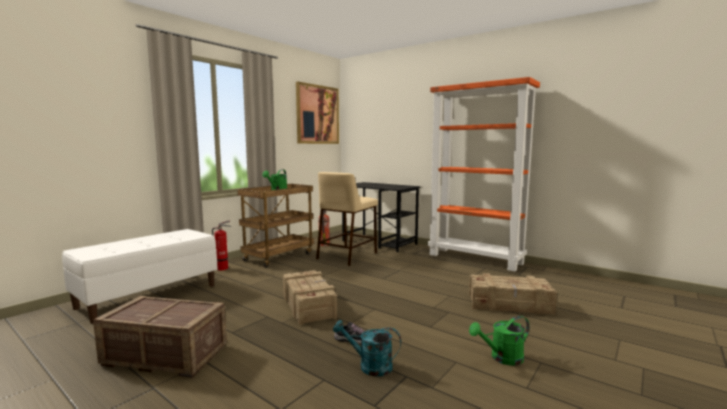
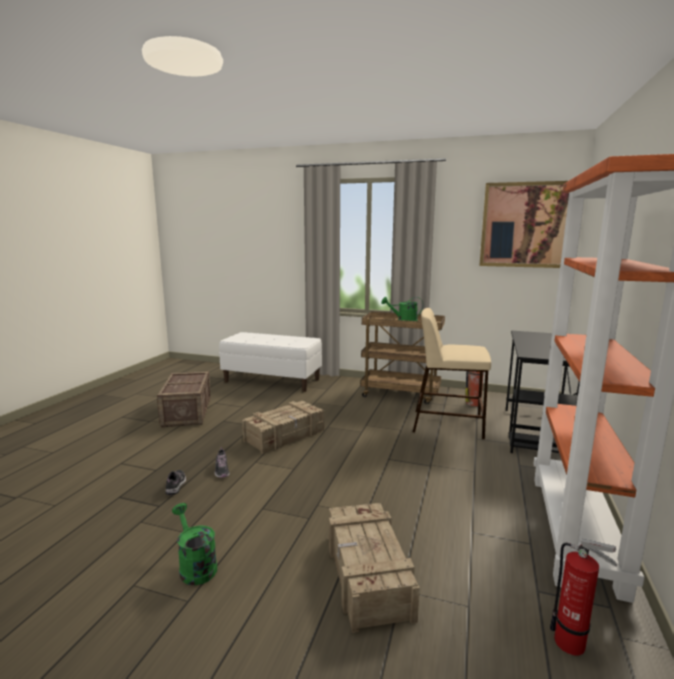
camera: 70 degrees right, 5 degrees up
(224, 268) = (346, 383): fire extinguisher -> fire extinguisher (573, 645)
(369, 366) = (176, 485): turquoise watering can -> shoe

